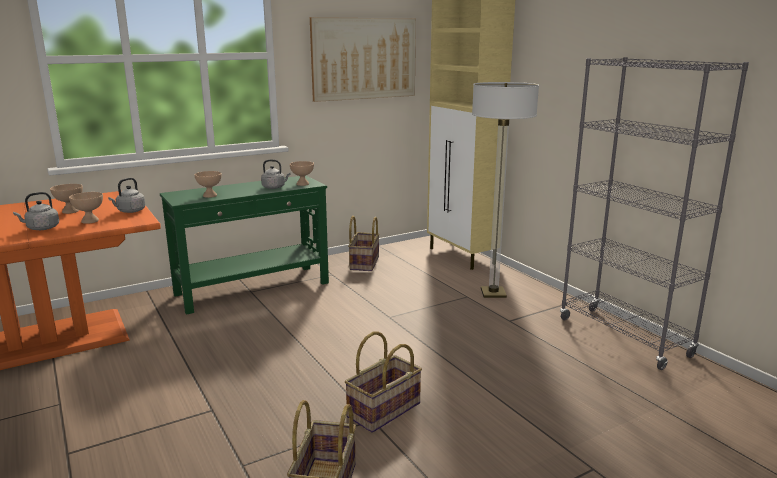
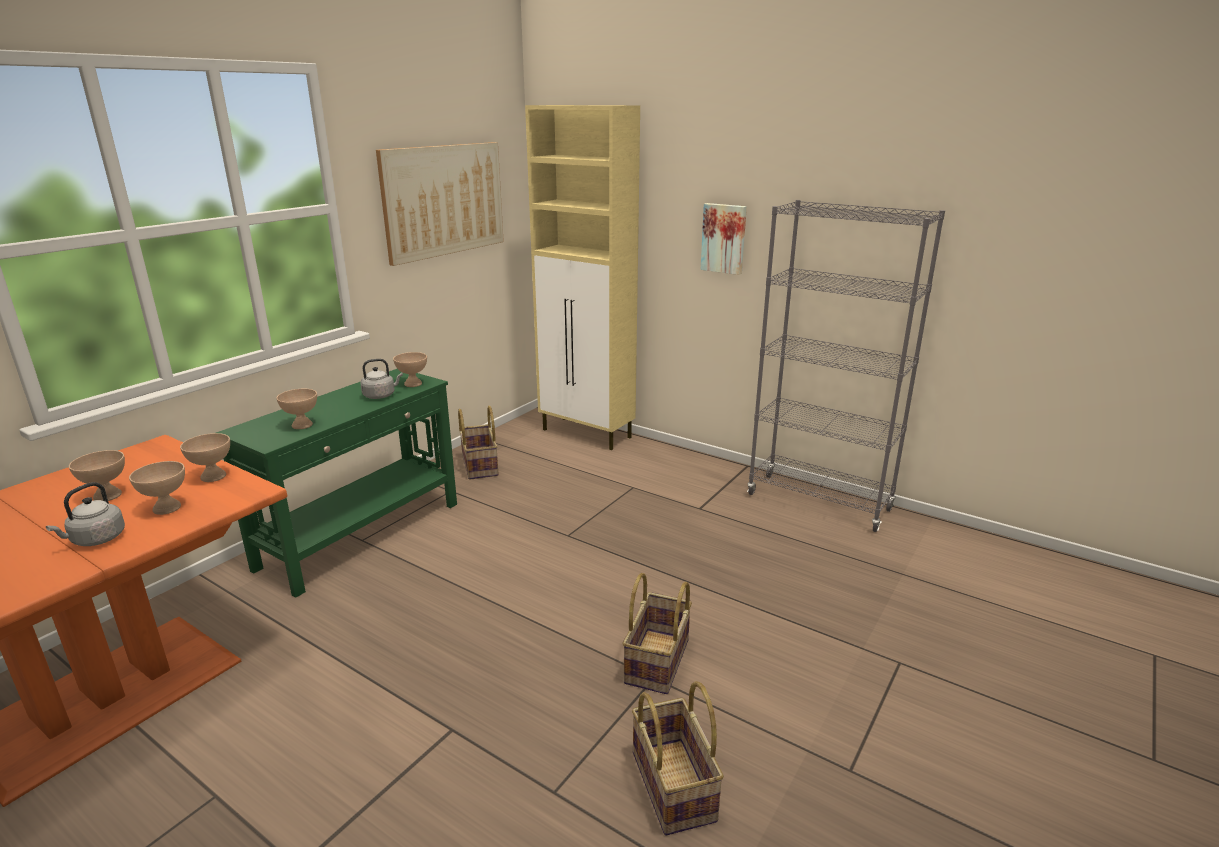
camera: 25 degrees left, 5 degrees up
(130, 211) = (213, 477): grey kettle -> beige bowl
(493, 293) = (657, 477): floor lamp -> none
(571, 94) = (724, 238): none -> picture

